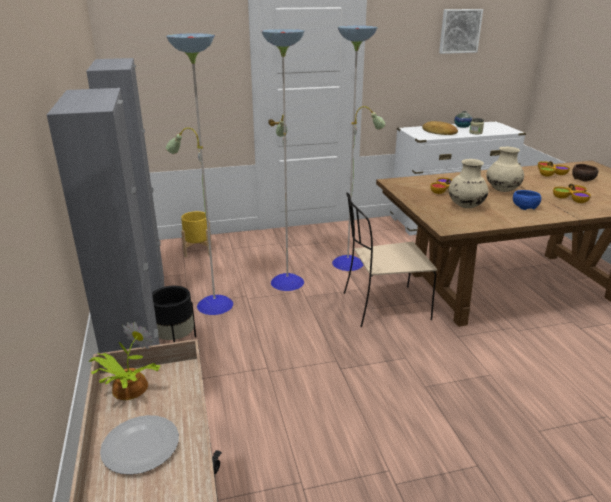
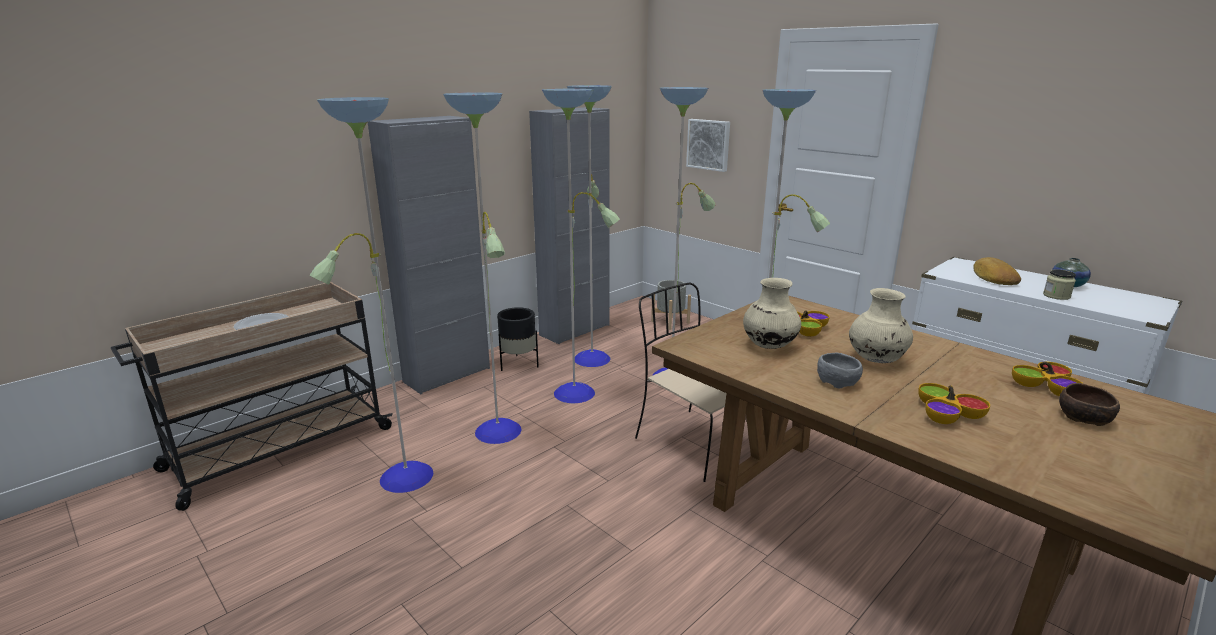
camera: 60 degrees right, 5 degrees down
(127, 388) = (318, 307): potted plant -> none
(198, 250) = (670, 322): yellow planter -> grey planter
(293, 391) = (500, 432): none -> floor lamp
(459, 31) = (1108, 117): picture -> picture (709, 144)
(524, 206) = (837, 381): blue bowl -> grey bowl

